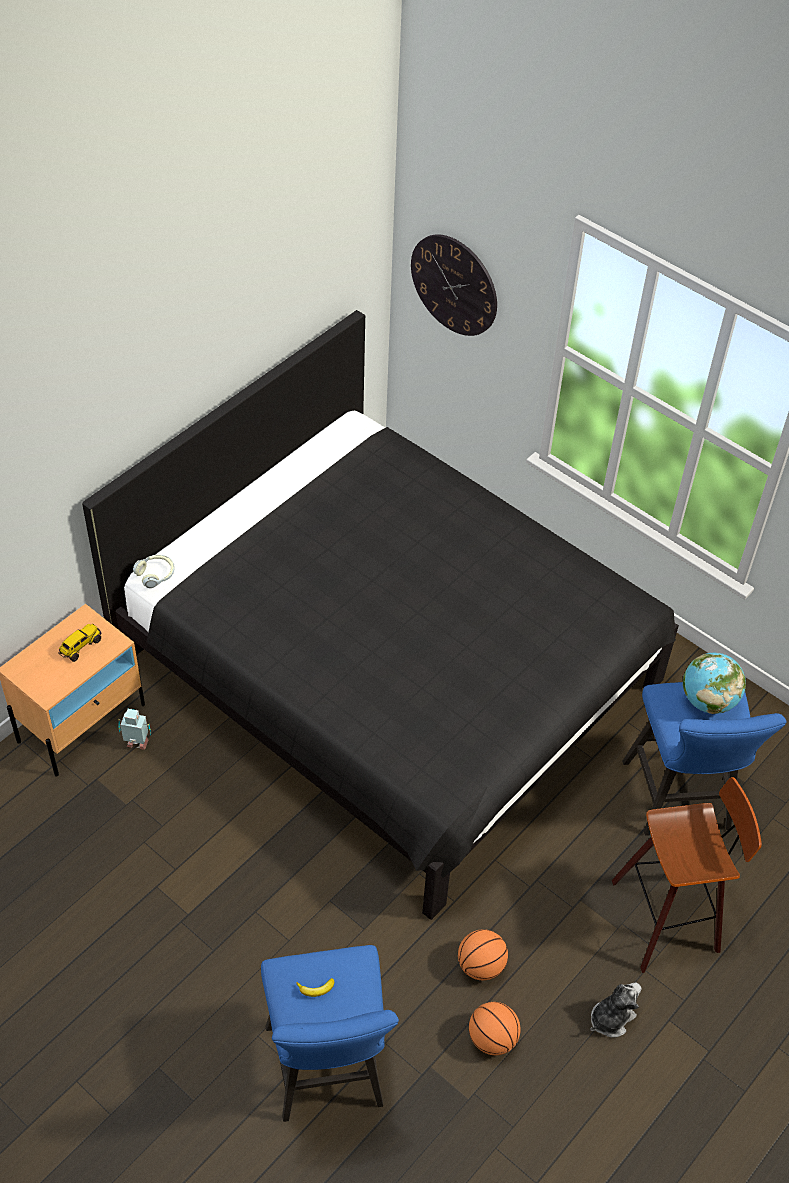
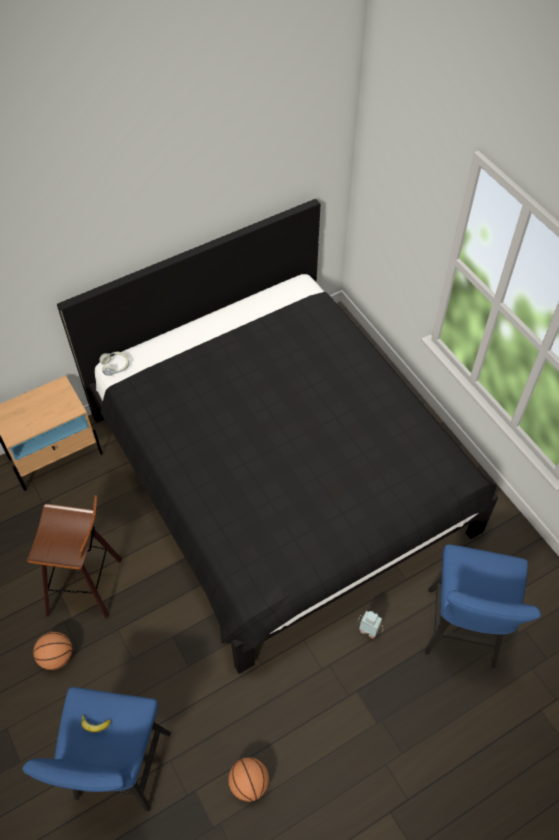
camera: 20 degrees right, 5 degrees up
(80, 646) = (49, 406): toy truck -> none
(137, 745) = (86, 482): toy robot -> toy robot (368, 633)
(454, 285) = (389, 193): wall clock -> none
(481, 966) = (262, 721): basketball -> basketball (56, 657)
(611, 1018) = (345, 796): plush toy -> none
(669, 917) = (420, 726): stool -> stool (88, 584)
(708, 700) = (491, 571): globe -> none

